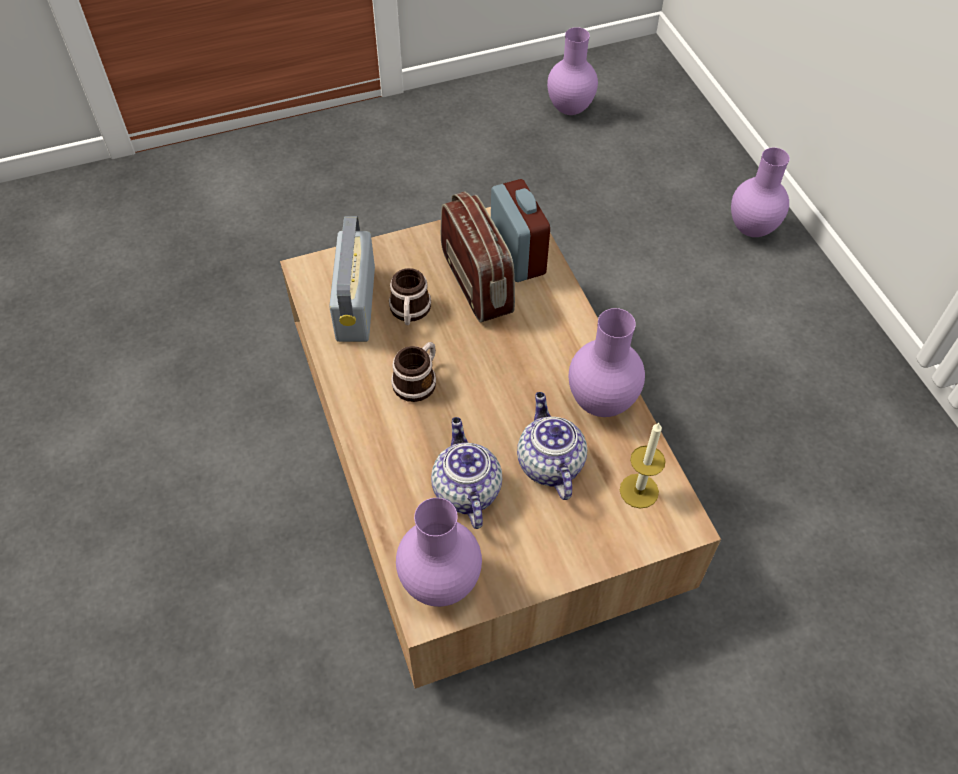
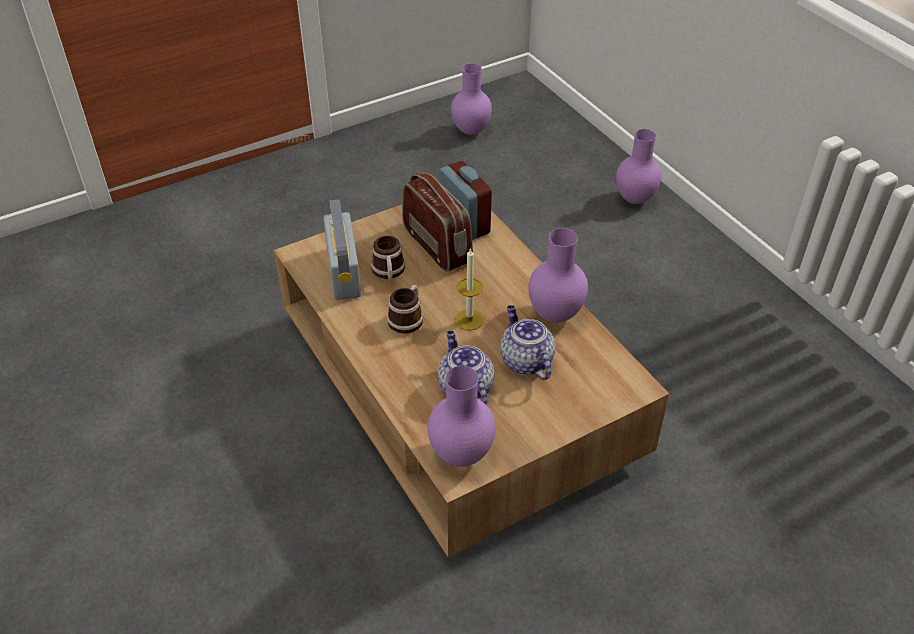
camera: 10 degrees left, 10 degrees down
(639, 491) = (599, 370): candle -> candle (469, 320)

